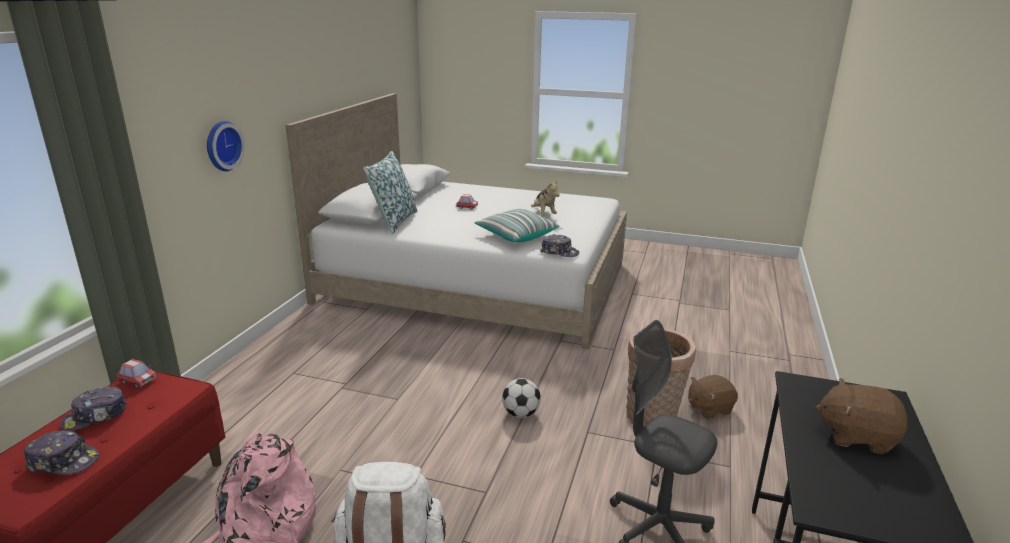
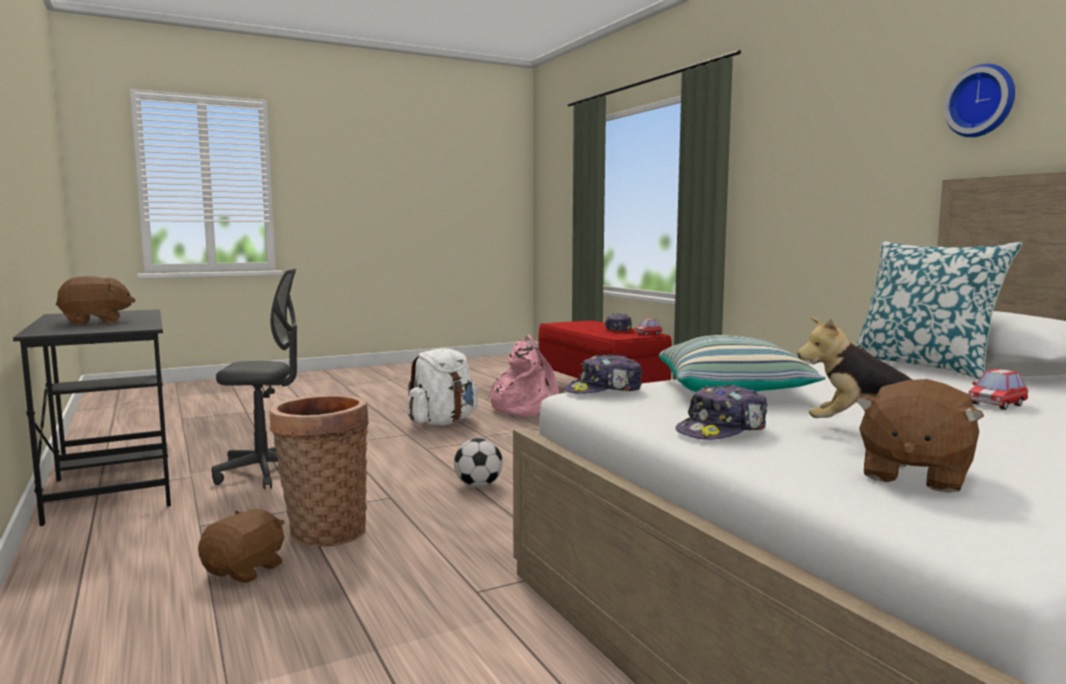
camera: 135 degrees right, 15 degrees down
(64, 461) = (581, 326): cap -> cap (722, 430)
(221, 145) = (835, 191): wall clock -> wall clock (982, 101)
(573, 207) = (913, 475): none -> brown plush toy

